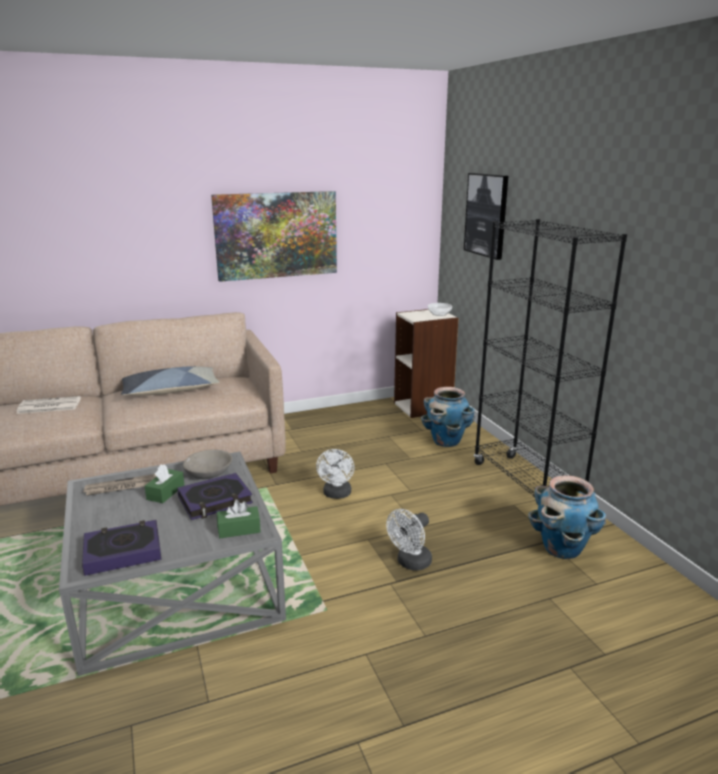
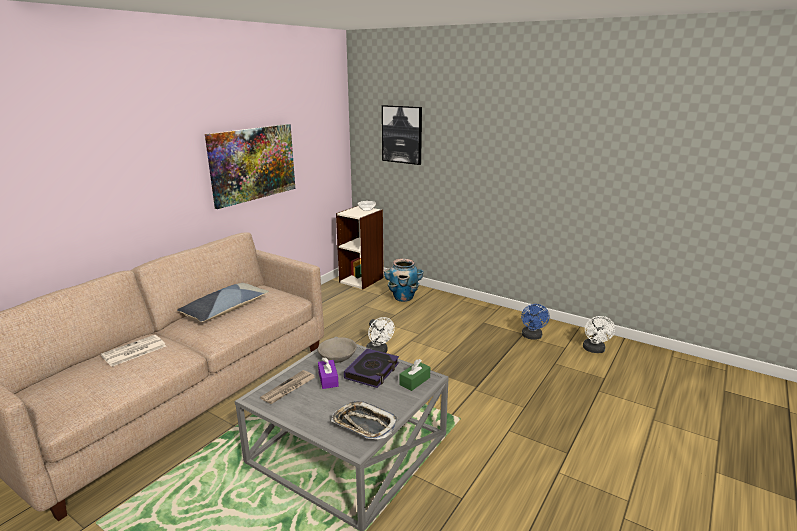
camera: 35 degrees left, 0 degrees up
(123, 551) = (364, 424): book -> tray
(165, 492) = (328, 379): green tissue box -> purple tissue box
(410, 563) = (471, 374): white fan -> white fan (594, 350)
(526, 486) = (477, 310): black bookcase -> none
(562, 549) = (532, 337): planter -> blue fan

